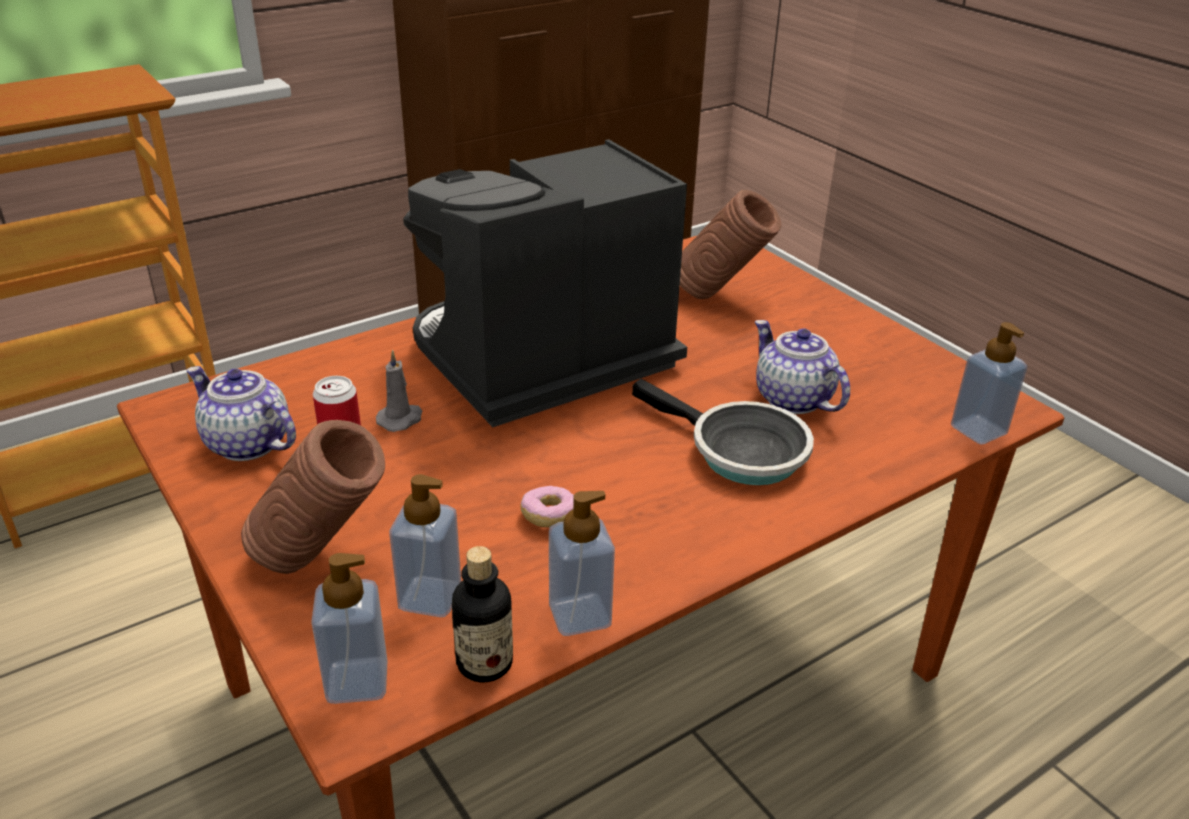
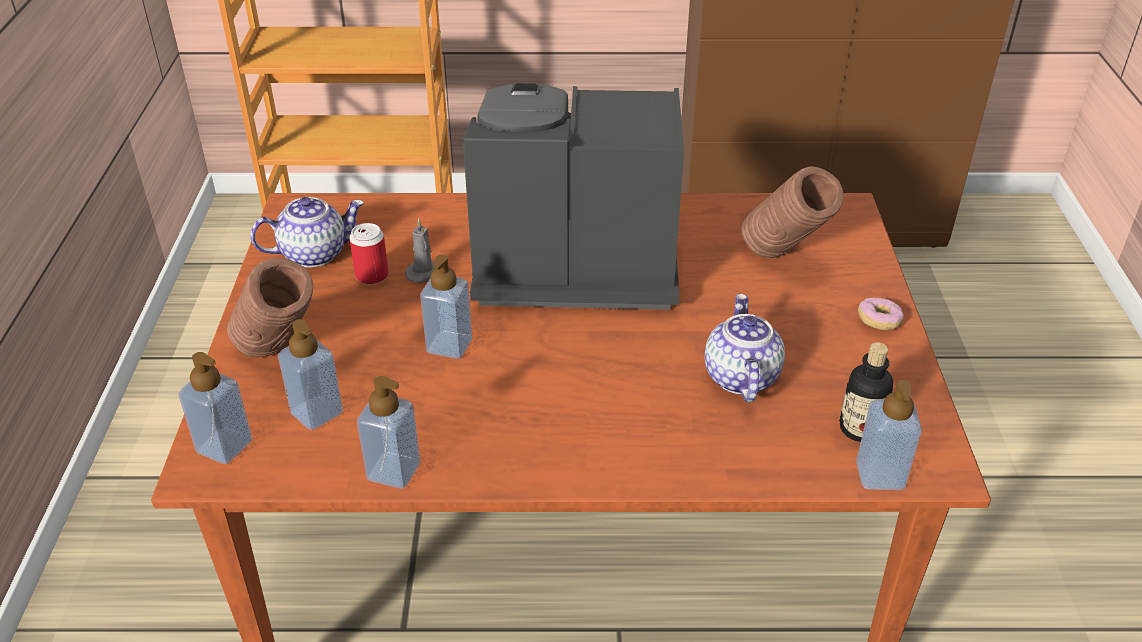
camera: 35 degrees right, 5 degrees up
(246, 444) = (314, 253): teapot -> teapot turned 90 degrees clockwise
(484, 663) = (304, 473): bottle -> bottle (860, 429)
(502, 475) = (449, 345): none -> soap dispenser
(549, 516) = (448, 391): donut -> donut (878, 321)
(739, 451) = (643, 402): frying pan -> none

